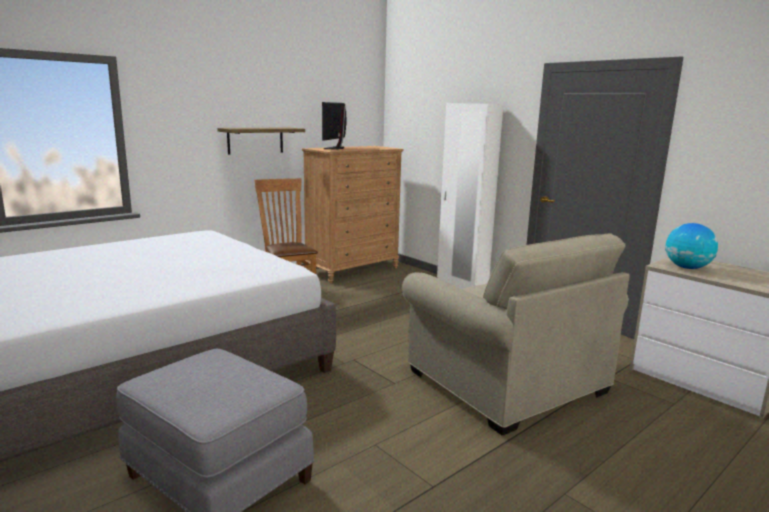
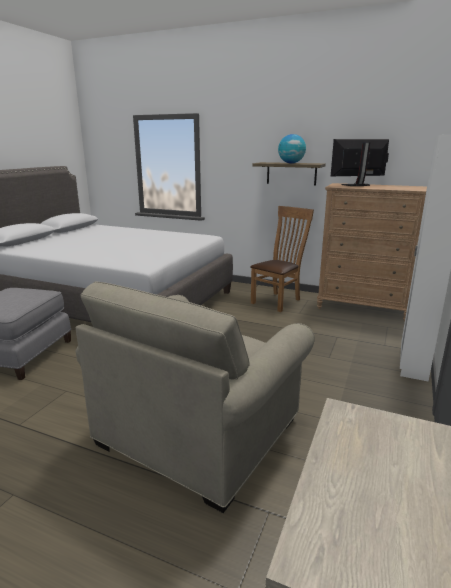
camera: 65 degrees right, 5 degrees up
(687, 268) = (364, 438): globe -> globe (291, 163)

